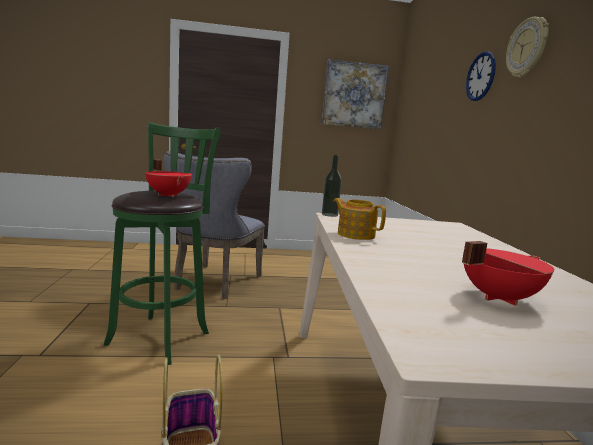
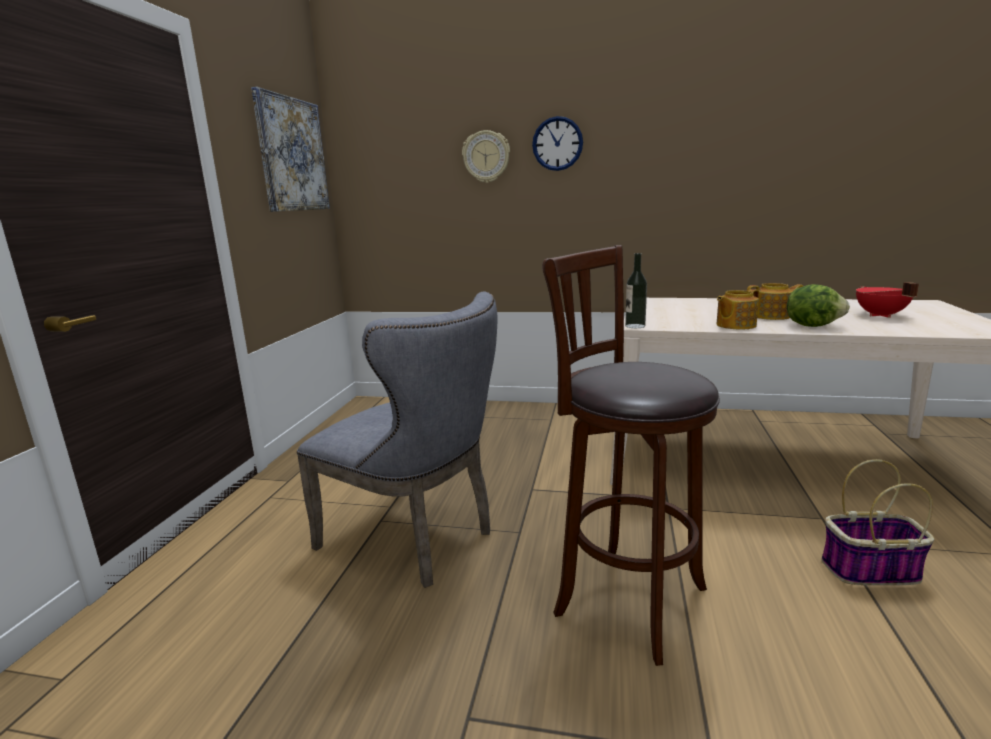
camera: 70 degrees left, 5 degrees up
(162, 336) = (623, 597): green stool -> brown stool
(169, 195) = (654, 368): red cooking pot -> none
(380, 256) = (812, 325): none -> lettuce
(418, 250) = (772, 316): none -> teapot
(527, 48) = (628, 123): wall clock -> wall clock (486, 157)

